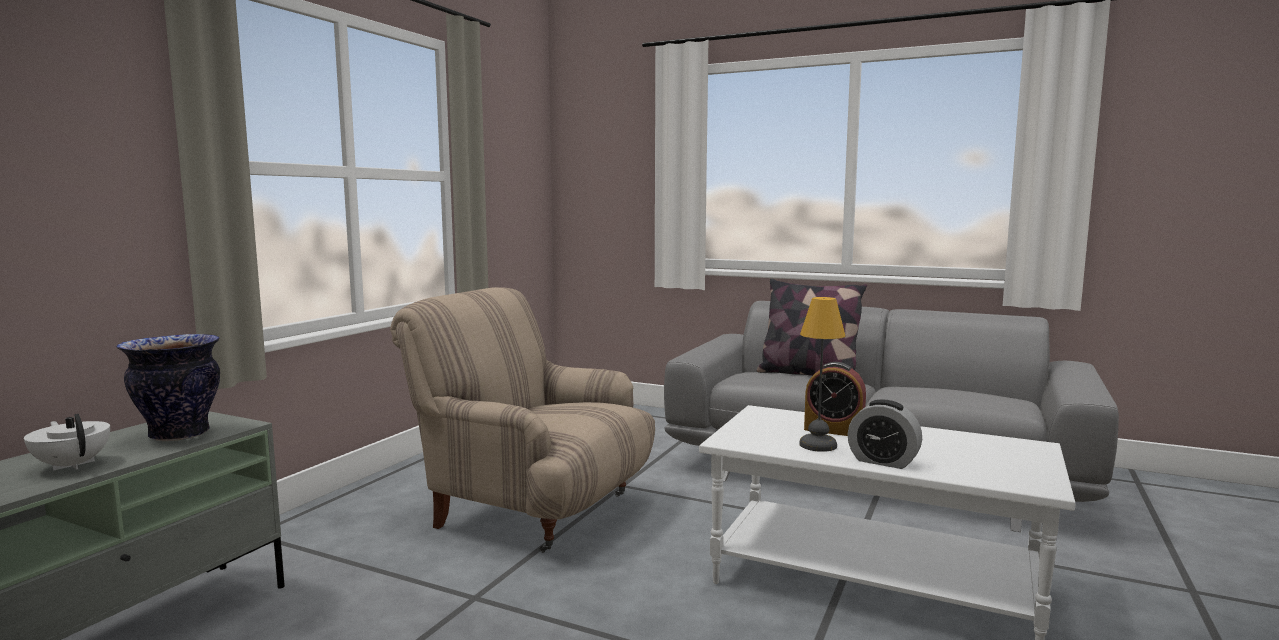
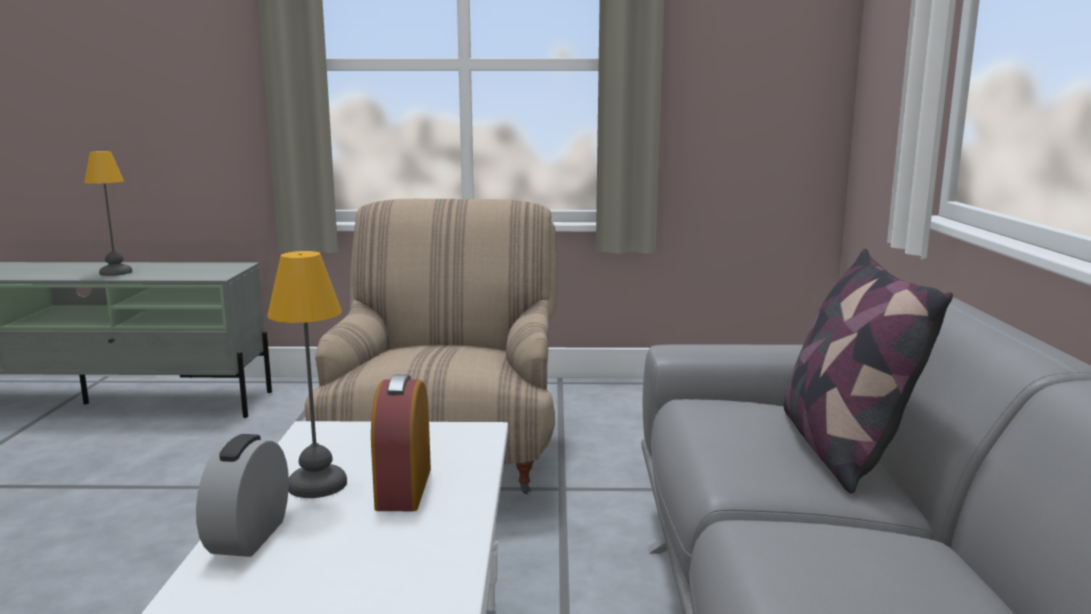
camera: 65 degrees right, 5 degrees up
(73, 465) = (117, 272): white teapot -> table lamp
(180, 434) = (189, 272): vase -> none

